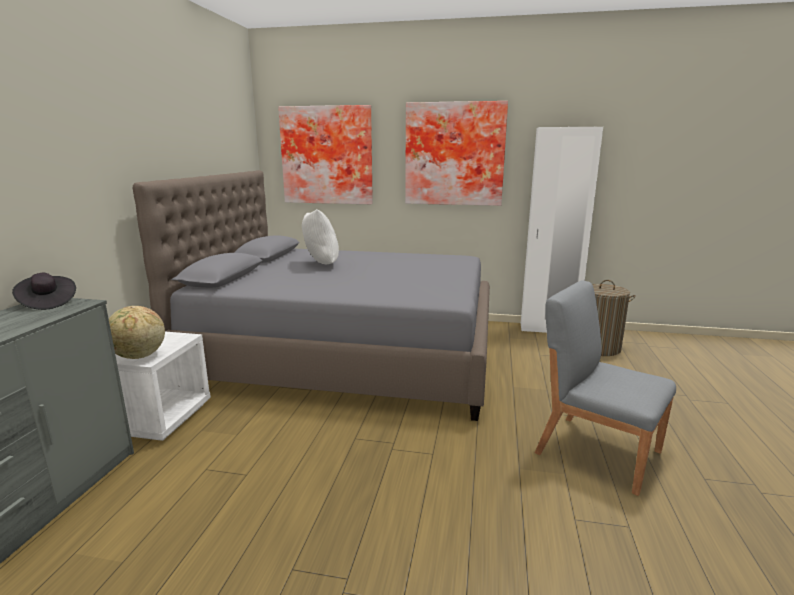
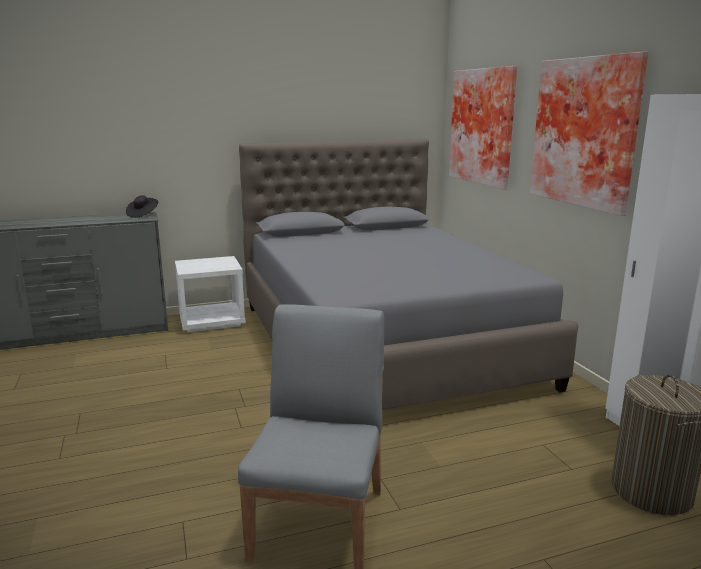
camera: 60 degrees right, 0 degrees up
(139, 356) = (190, 268): globe -> none
(320, 265) = (385, 242): white pillow -> none

